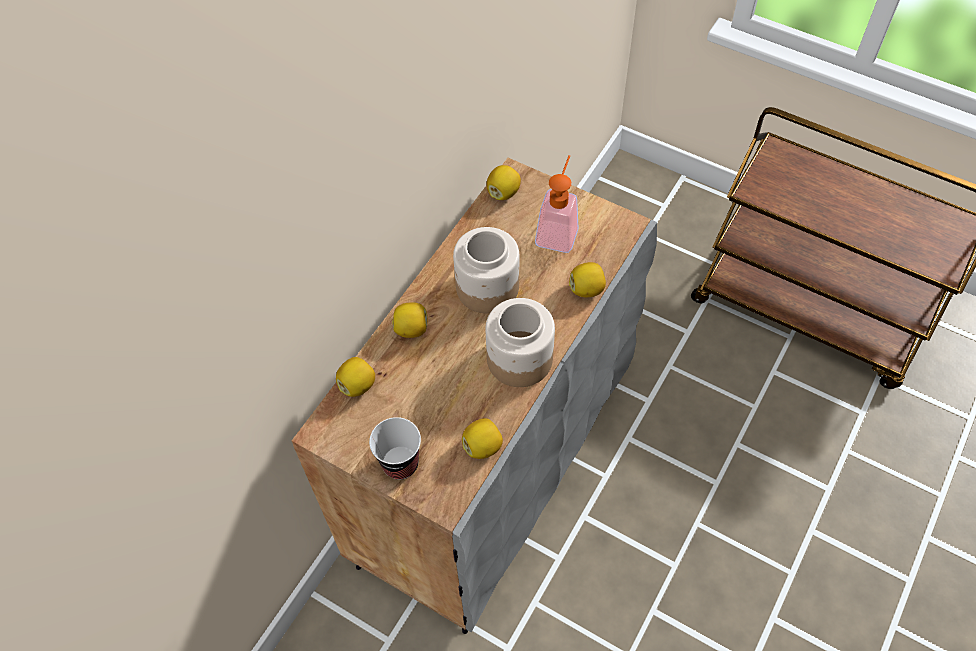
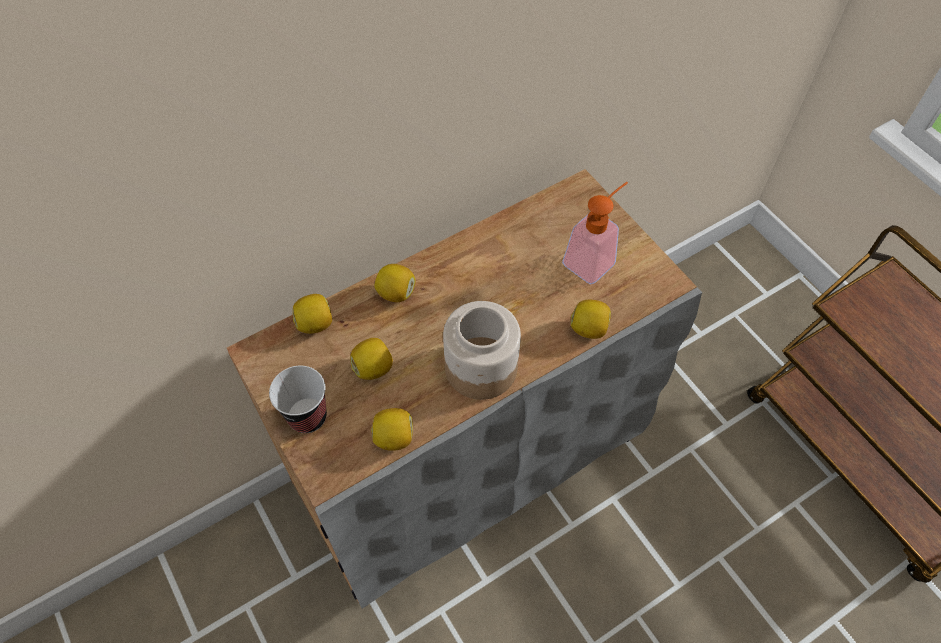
camera: 25 degrees right, 0 degrees up
(487, 288) = (490, 285): jar -> none
(503, 192) = (561, 200): lemon -> lemon (373, 368)

